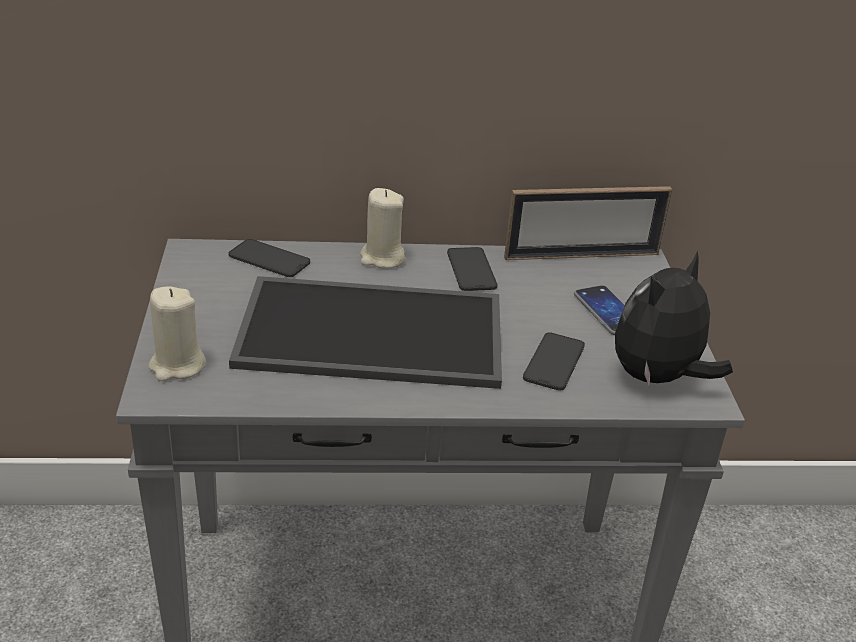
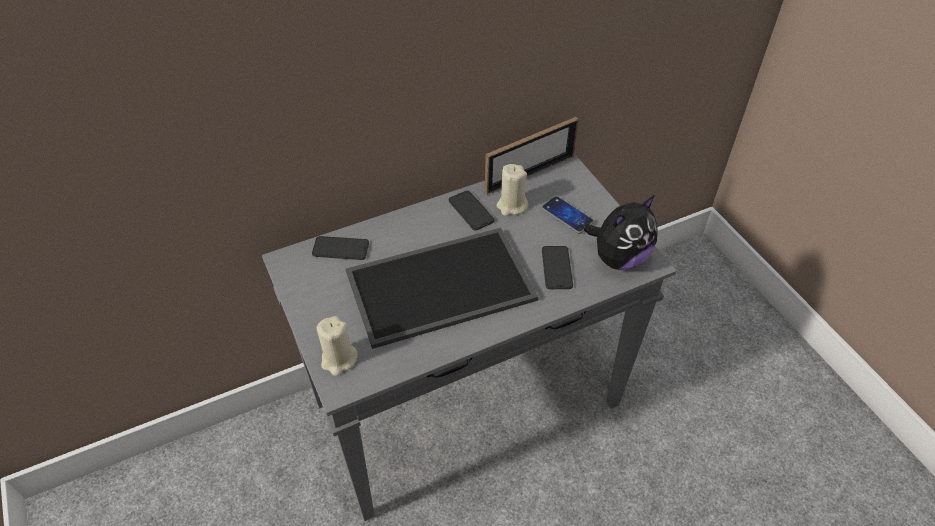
camera: 20 degrees left, 15 degrees up
(382, 258) = (411, 221): beige candle -> beige candle (511, 205)
(658, 378) = (618, 258): plush toy -> plush toy turned 150 degrees counterclockwise

